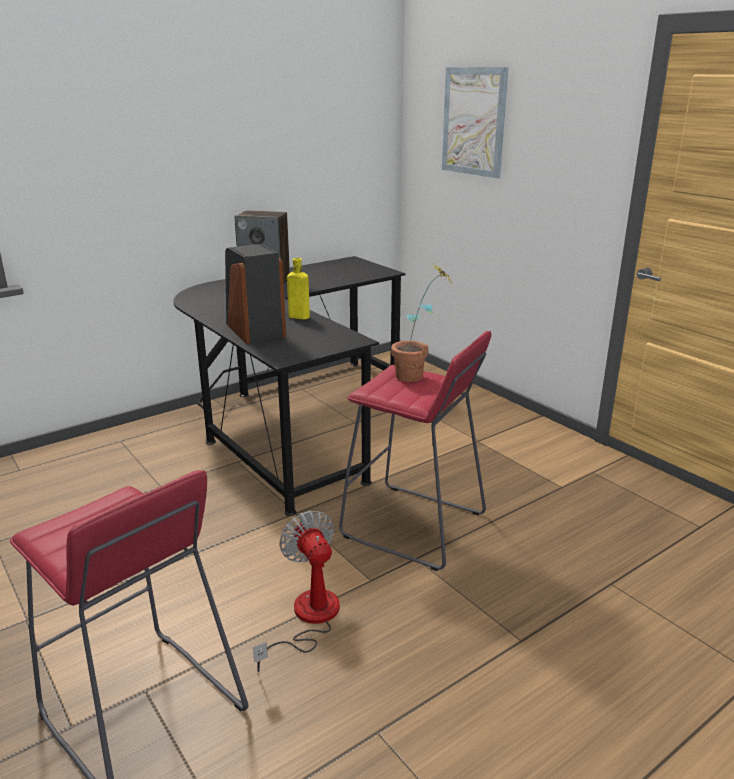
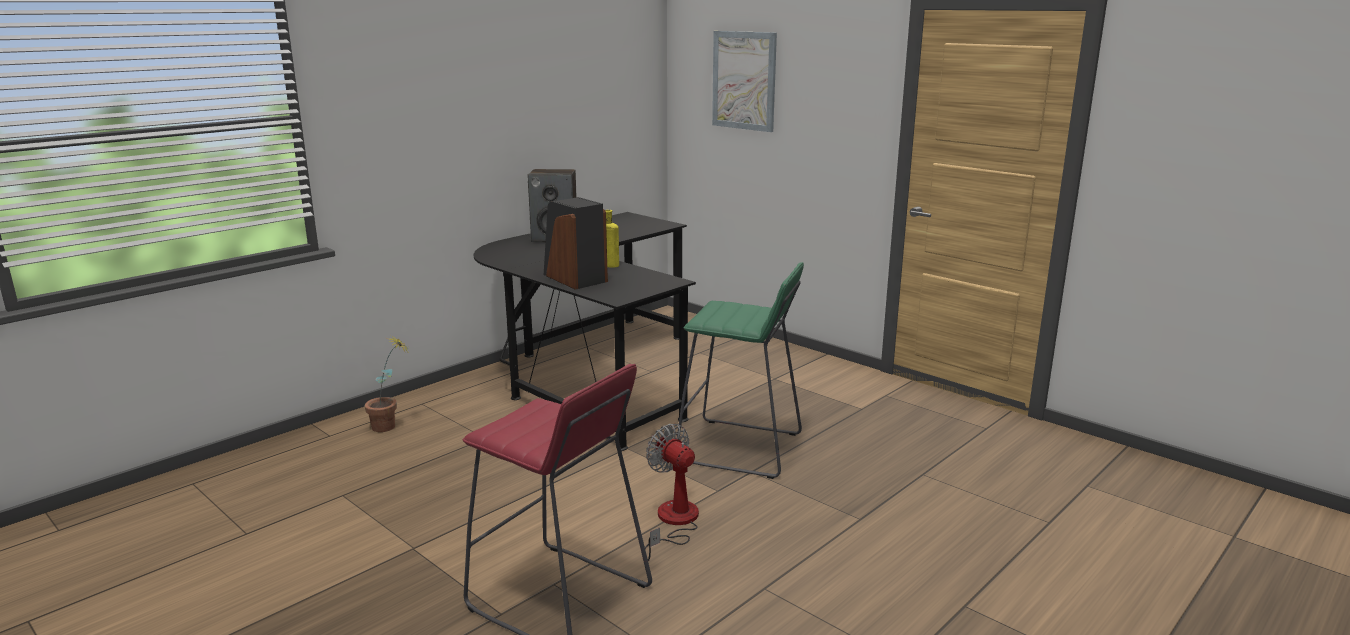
camera: 10 degrees left, 5 degrees down
(414, 526) = (740, 448): red stool -> green stool
(418, 376) = (739, 307): potted plant -> potted plant (391, 426)

